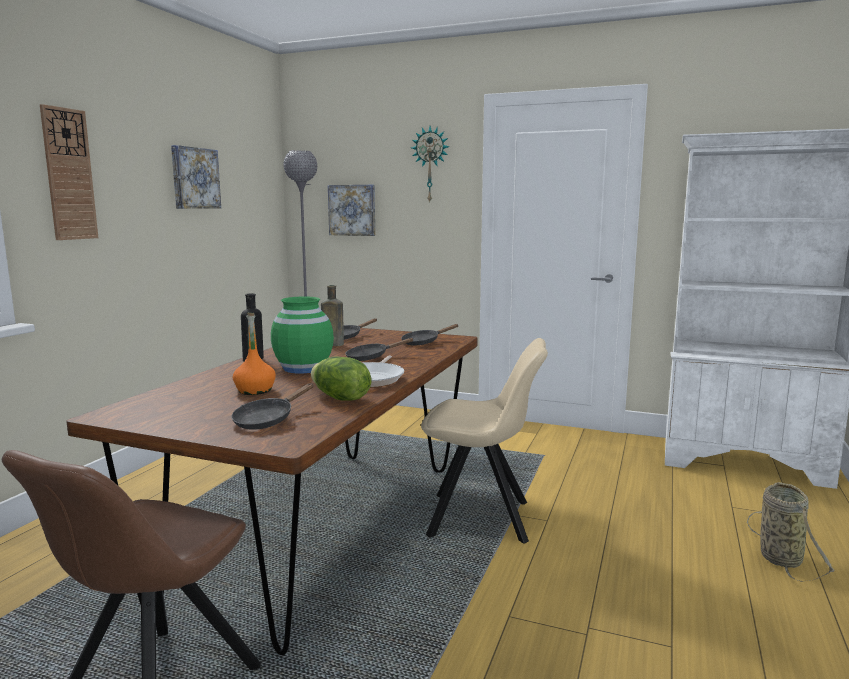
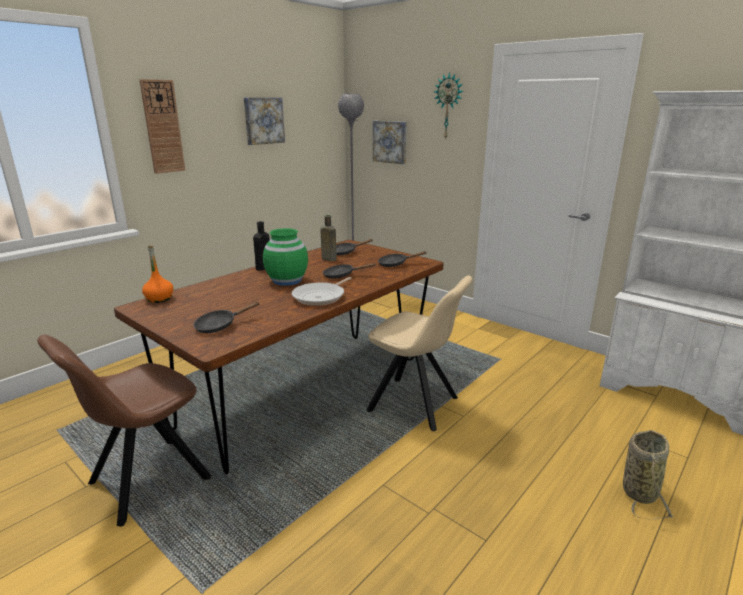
camera: 20 degrees right, 10 degrees up
(255, 390) = (237, 297): orange bottle -> orange bottle (159, 298)
(340, 398) = (282, 313): lettuce -> none

